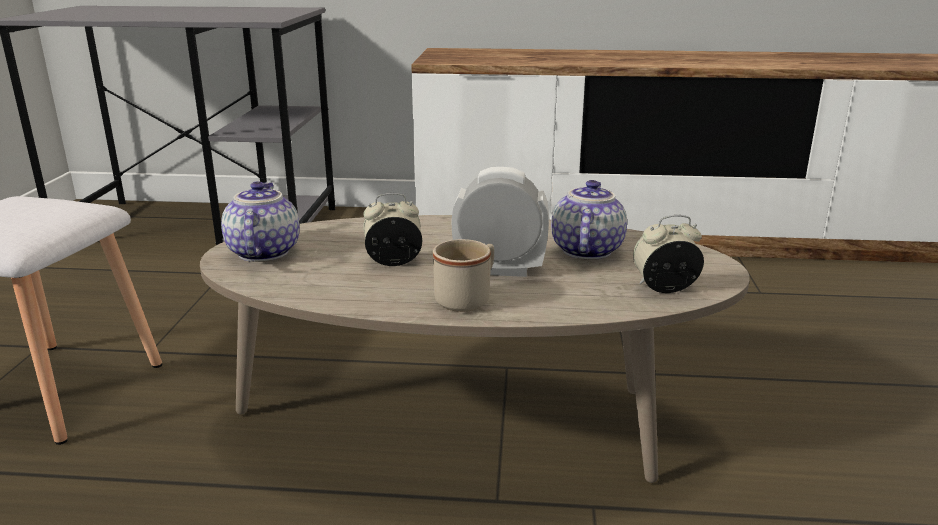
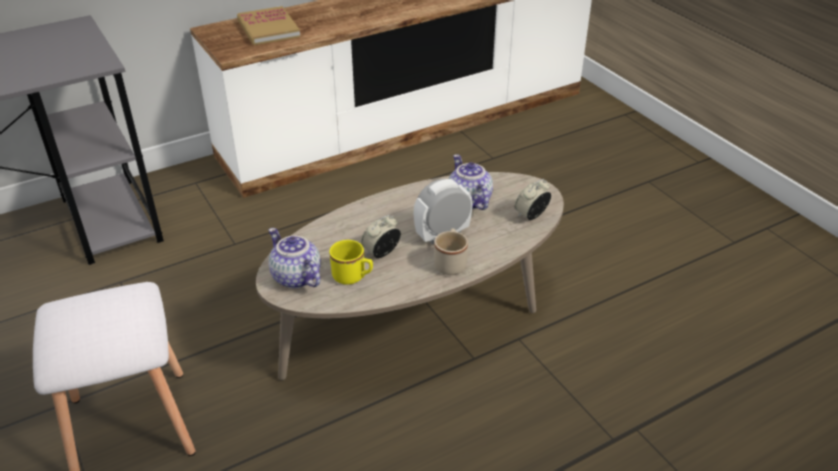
camera: 35 degrees left, 15 degrees up
(323, 272) = (353, 277): none -> yellow mug
(500, 55) = (268, 29): none -> book

